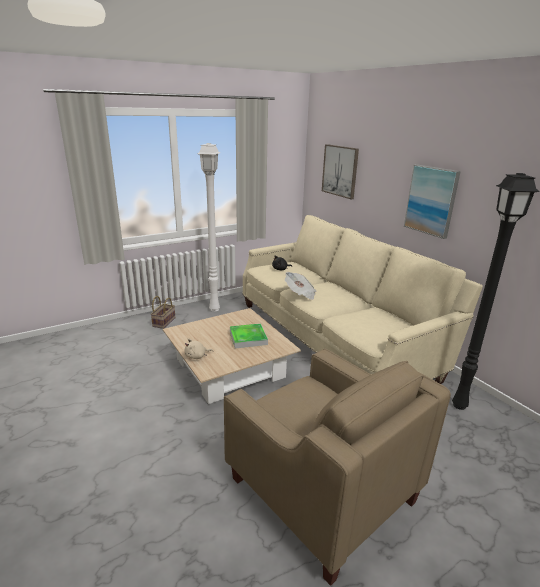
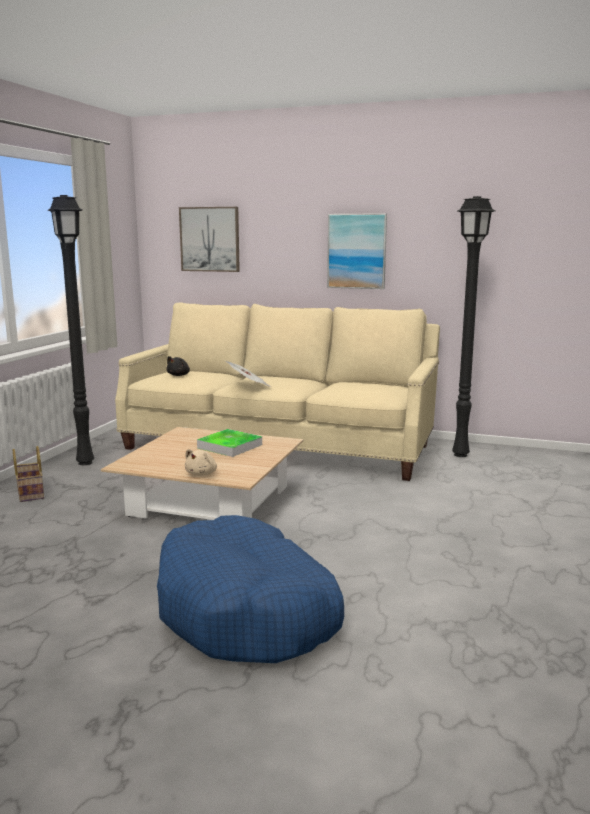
camera: 40 degrees left, 10 degrees down
(126, 468) = (247, 611): none -> blue dog bed
(215, 309) = (86, 462): white floor lamp -> black floor lamp
(321, 490) = (452, 539): beige armchair -> none

